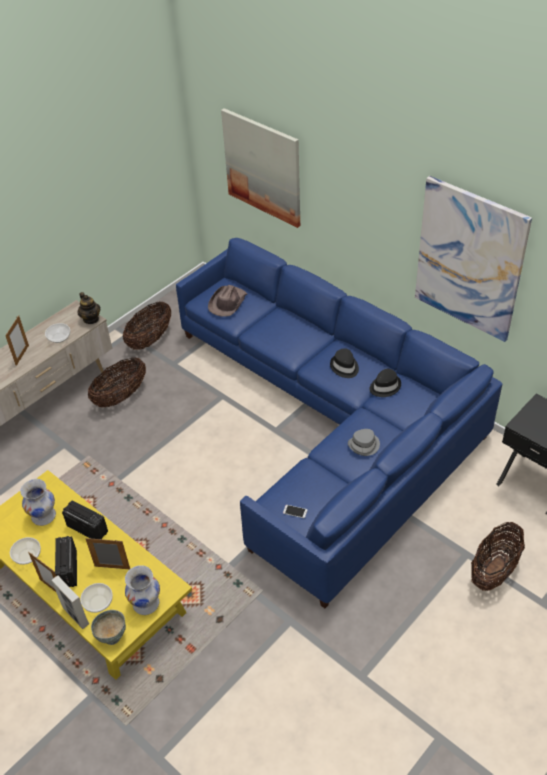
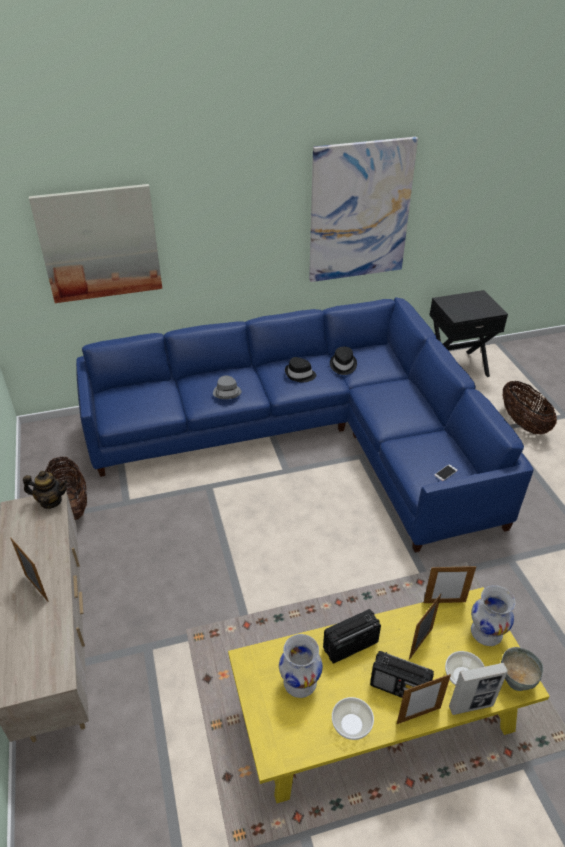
camera: 60 degrees left, 5 degrees down
(59, 338) = (48, 541): bowl -> none
(121, 396) = (127, 564): basket -> none
(159, 567) = (444, 602): none -> picture frame
(227, 303) = (138, 404): brown hat -> none
(364, 445) = (400, 403): grey hat -> grey hat (227, 392)

